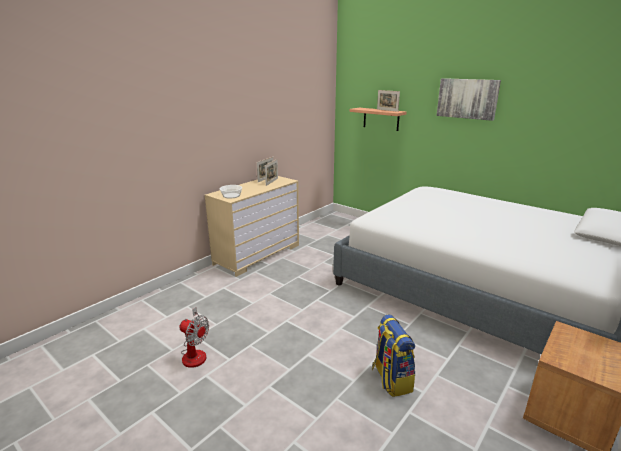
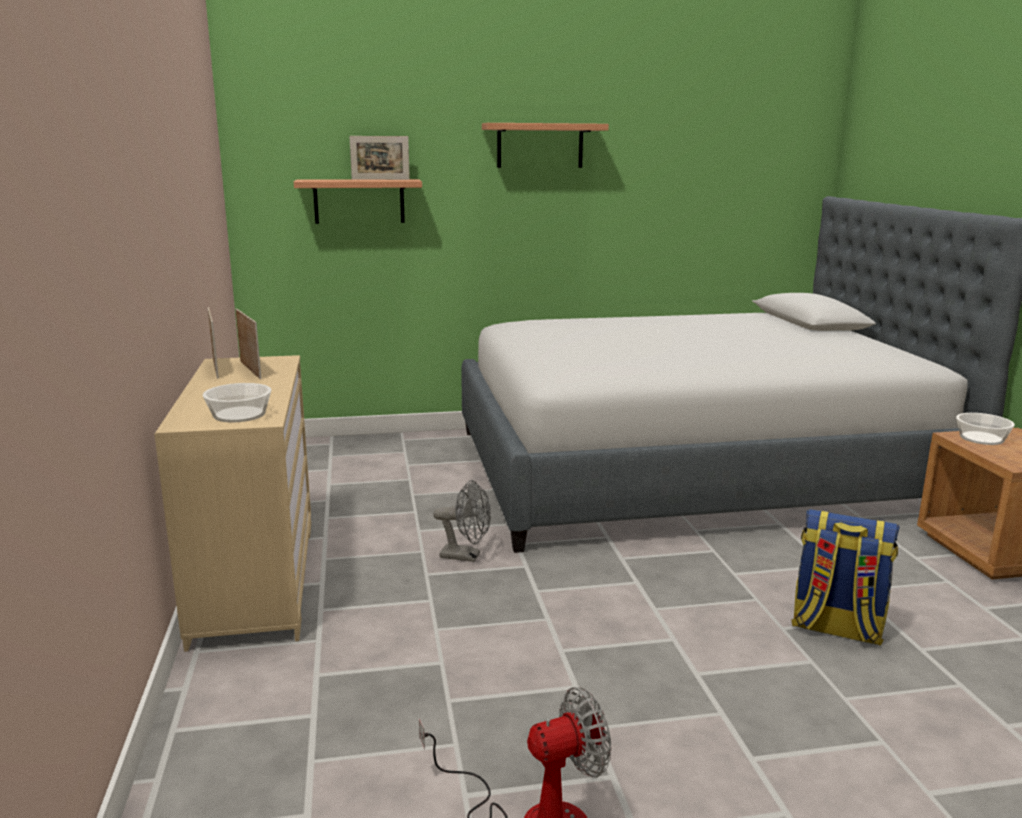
camera: 50 degrees left, 5 degrees down
(319, 277) = (466, 556): none -> grey fan
(467, 98) = (540, 145): picture -> shelf
(581, 338) = (981, 438): none -> bowl

